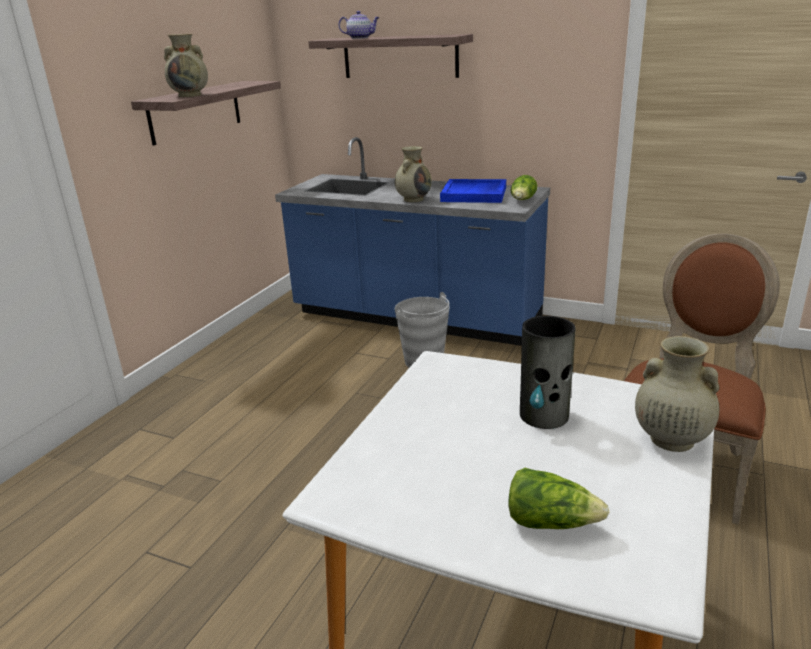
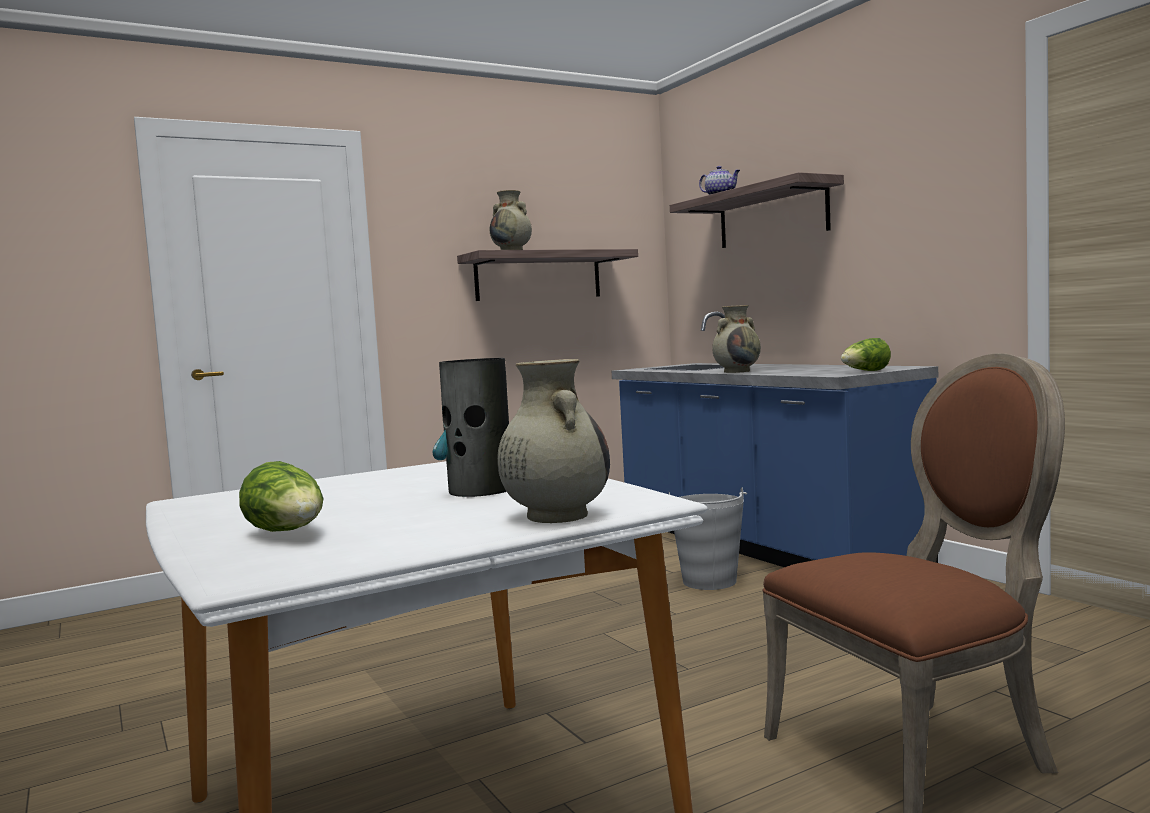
camera: 35 degrees right, 20 degrees down
(474, 194) = (819, 369): blue tray -> none

